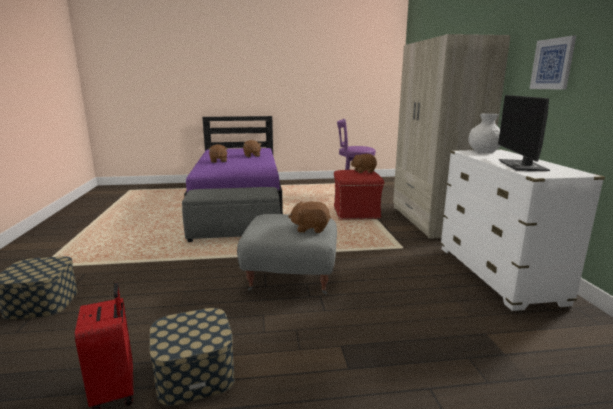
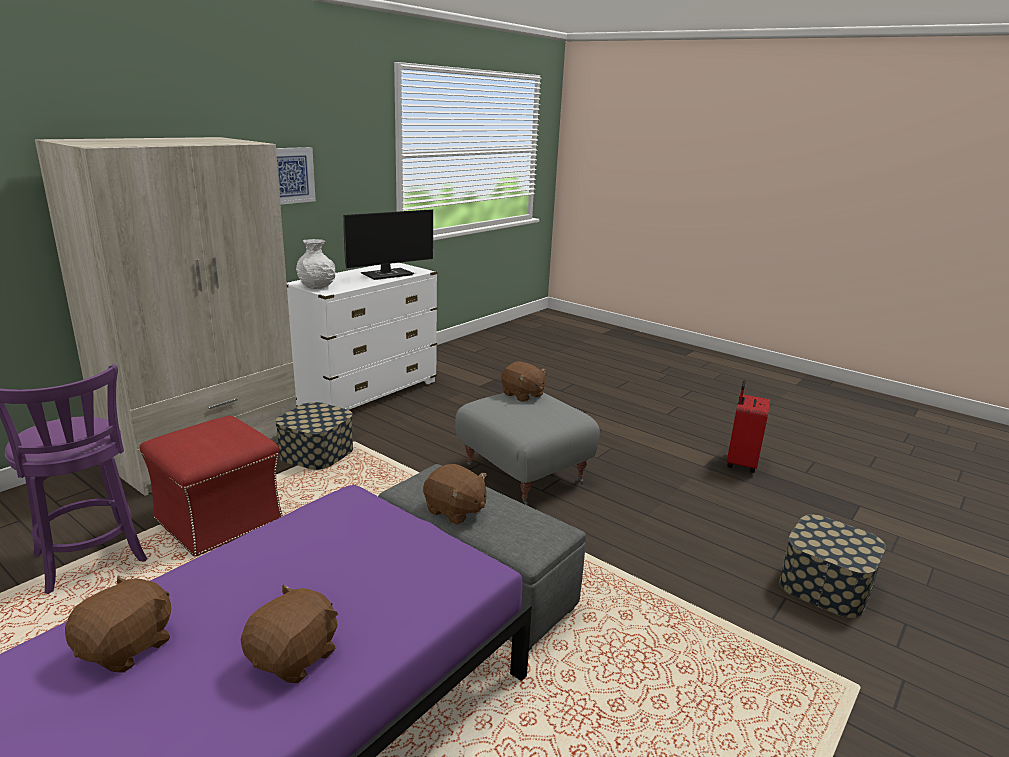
camera: 135 degrees left, 5 degrees up
(194, 373) = (683, 449): storage box -> storage box (317, 453)
(363, 171) = (188, 437): brown plush toy -> brown plush toy (455, 511)

